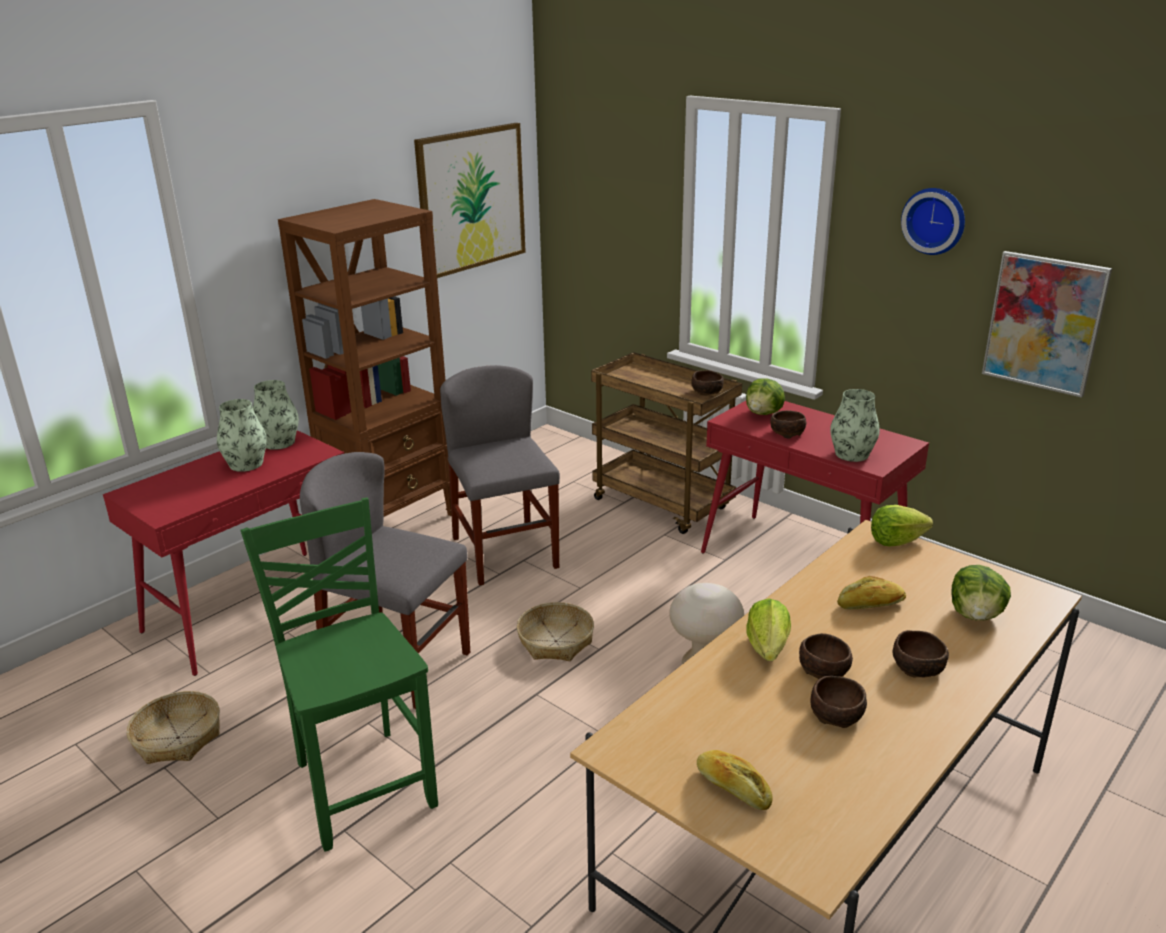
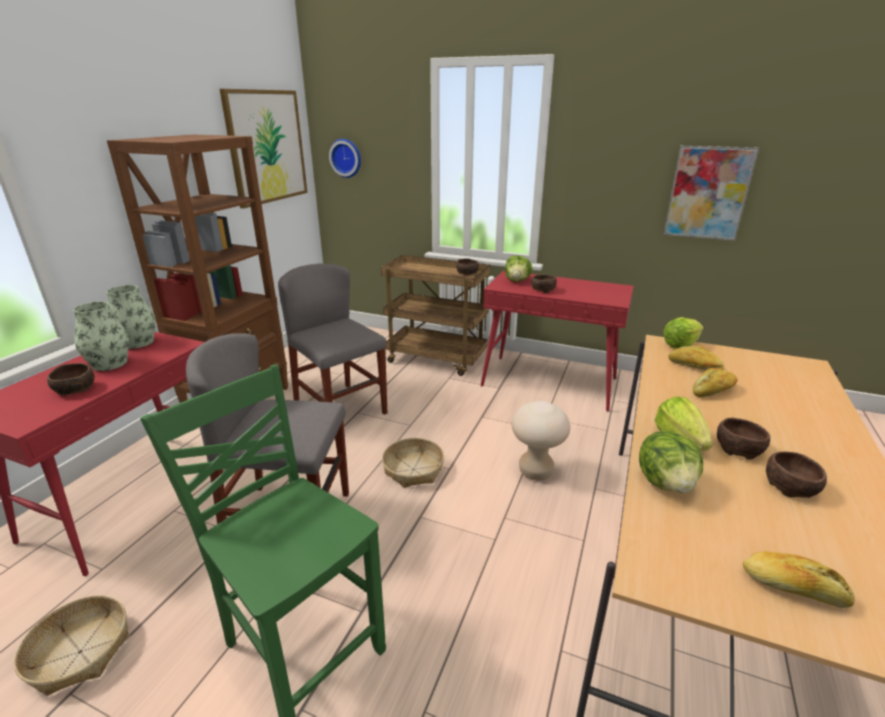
camera: 20 degrees left, 0 degrees up
(851, 454) = (595, 297): vase -> none
(881, 572) = (694, 367): none -> bread
(919, 668) = (798, 432): brown bowl -> brown bowl (76, 389)
(935, 220) = (628, 130): wall clock -> wall clock (346, 158)
(976, 615) = (786, 385): lettuce -> lettuce (666, 483)

